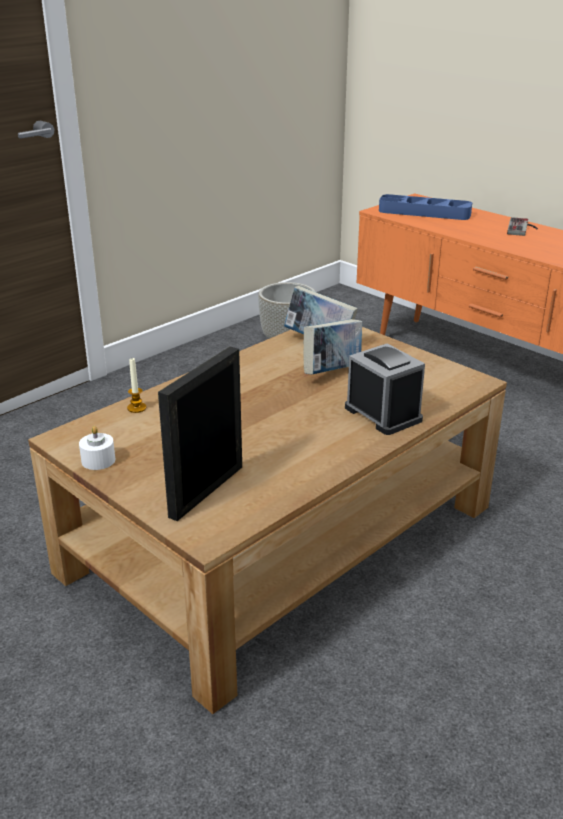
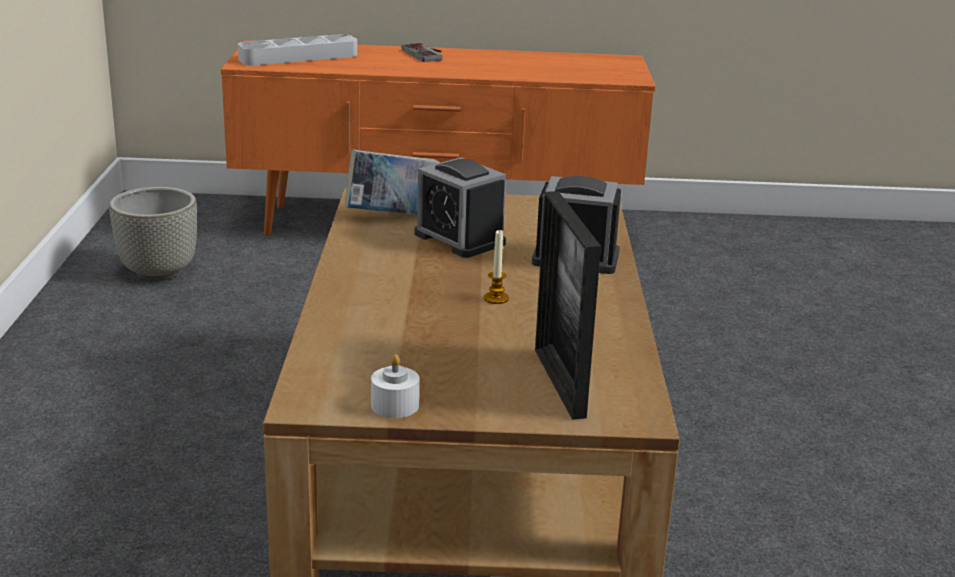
camera: 45 degrees left, 5 degrees down
(136, 408) = (328, 342): candle -> candle (496, 298)
(332, 372) = (459, 239): book -> alarm clock
(424, 212) = (298, 57): blue tray -> grey tray

